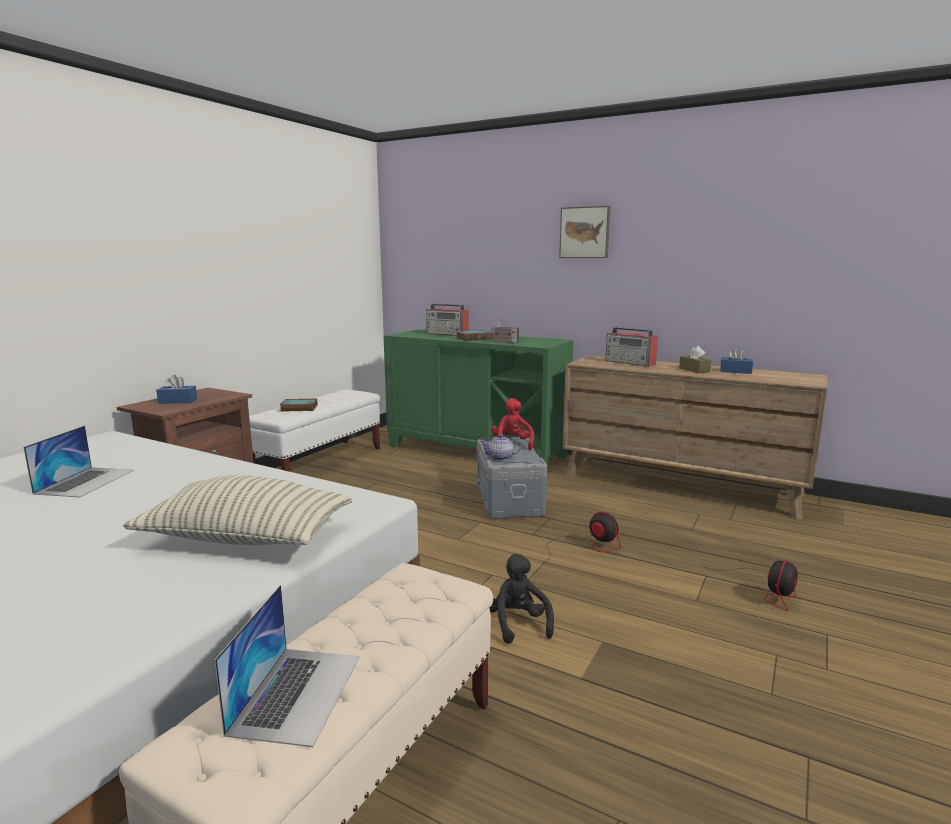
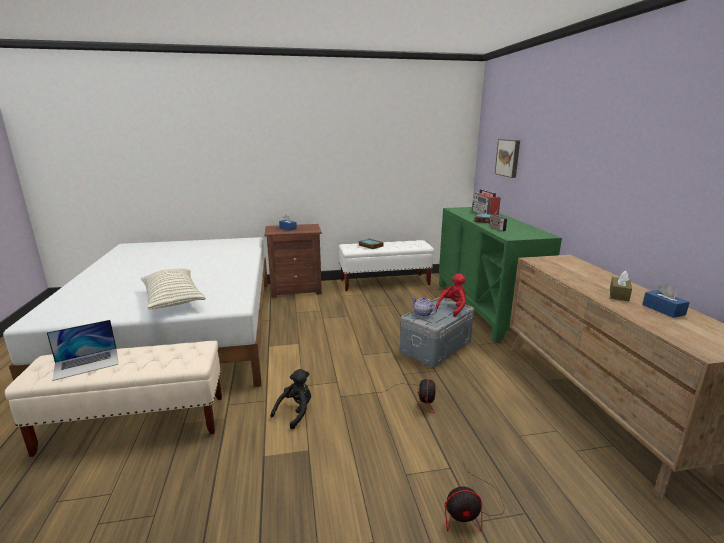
camera: 50 degrees right, 5 degrees up
(85, 481) = (202, 257): laptop -> none
(585, 232) = (587, 139): picture -> picture (508, 158)
(630, 363) = (580, 271): radio -> none

